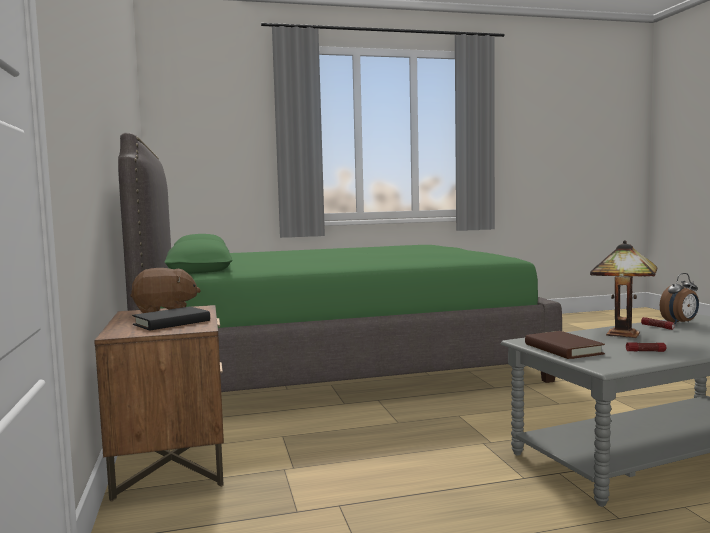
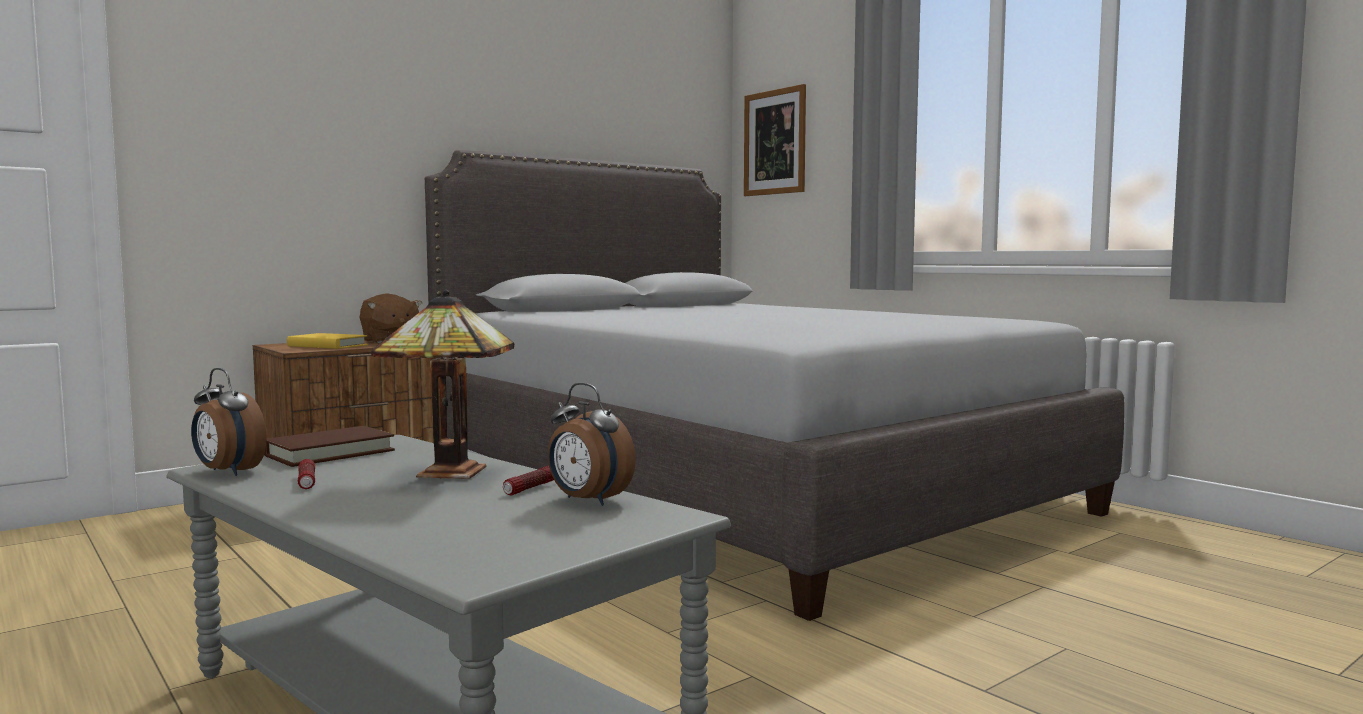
camera: 65 degrees right, 0 degrees up
(172, 323) = (327, 346): black book -> yellow book
(191, 140) = (775, 142): none -> picture
(332, 364) = (740, 488): green bed -> grey bed
(618, 363) = (227, 472): none -> alarm clock

